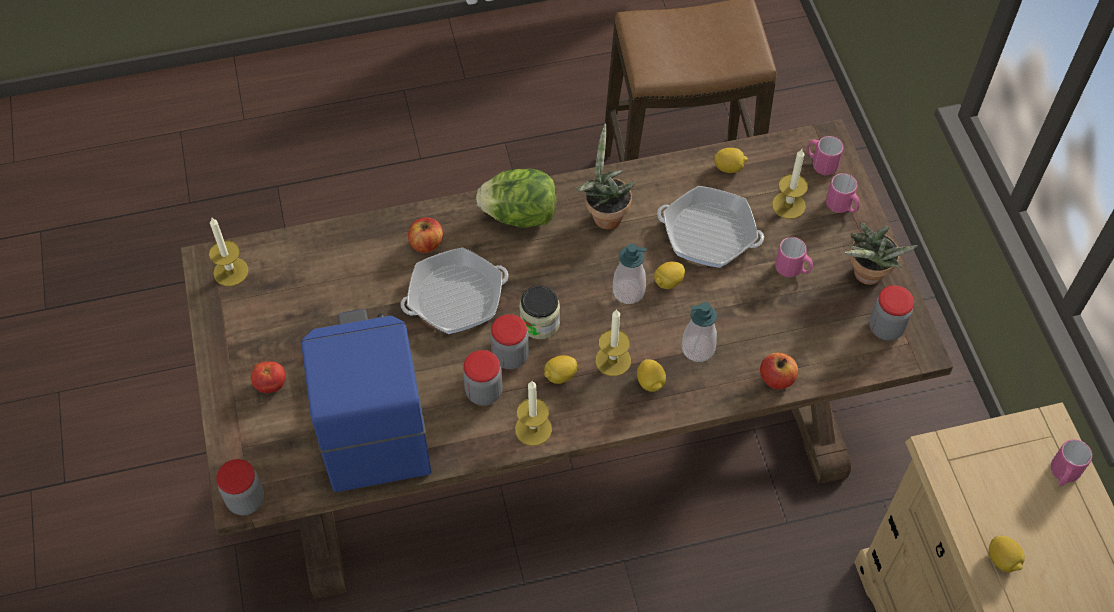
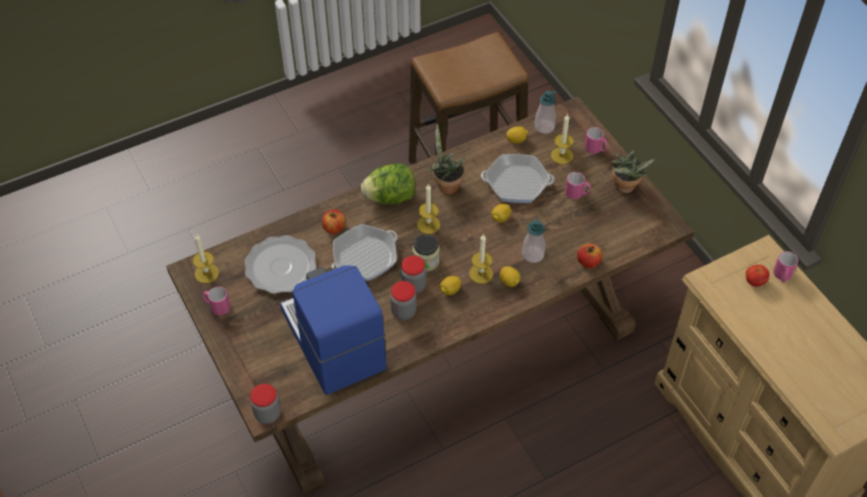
camera: 15 degrees left, 5 degrees down
(271, 384) = (259, 338): tomato -> tomato (754, 281)
(334, 284) = (280, 266): none -> plate
(533, 429) = (443, 327): candle -> candle (428, 224)
(628, 291) = (477, 229): soap dispenser -> soap dispenser (544, 127)
(820, 164) = (573, 126): pink mug -> pink mug (217, 307)
(885, 328) = (646, 217): jar -> none
(1002, 560) = (762, 334): lemon -> none

